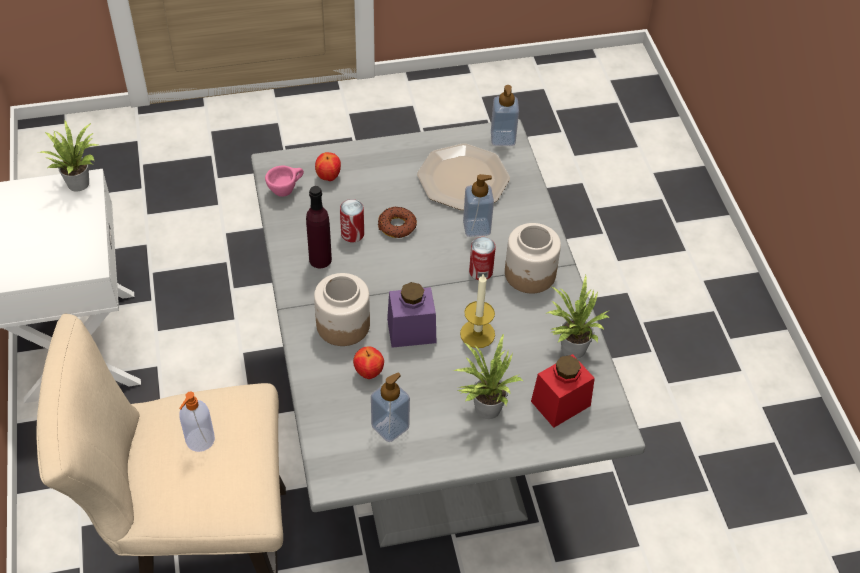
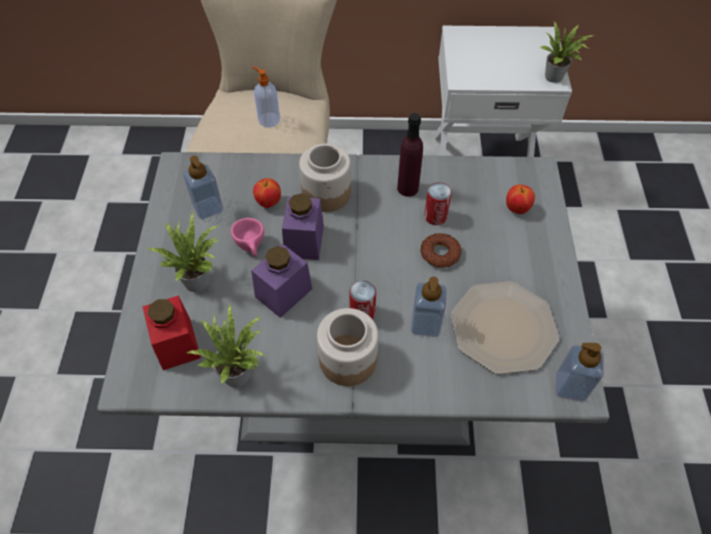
camera: 105 degrees right, 5 degrees up
(286, 190) = (502, 175): pink cup -> pink cup (252, 248)
(477, 334) = (283, 293): candle -> purple jar

